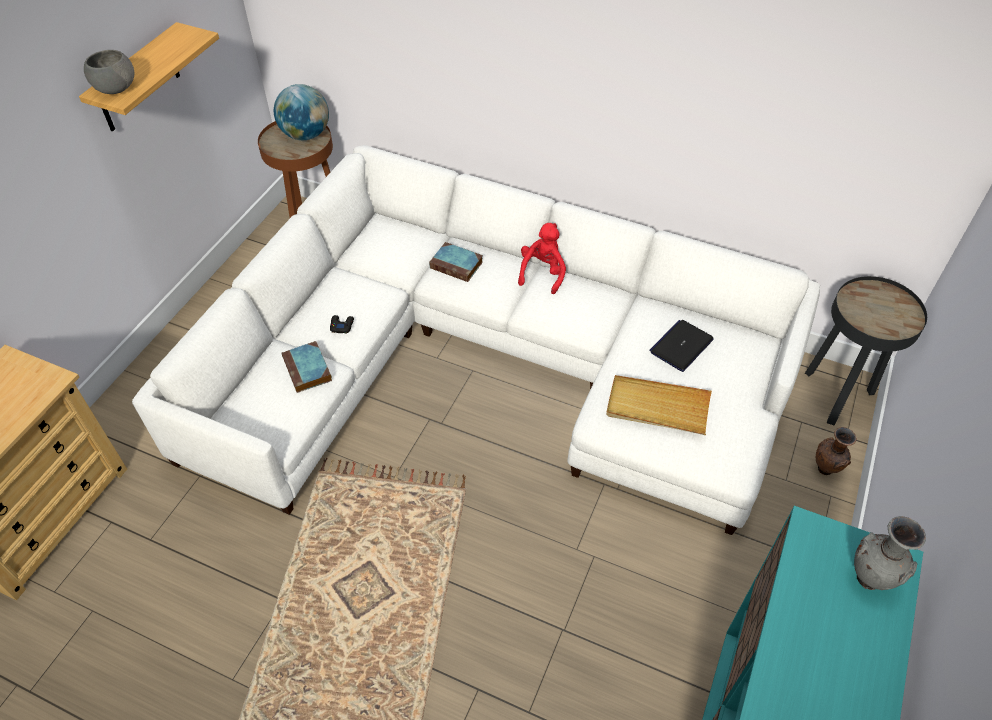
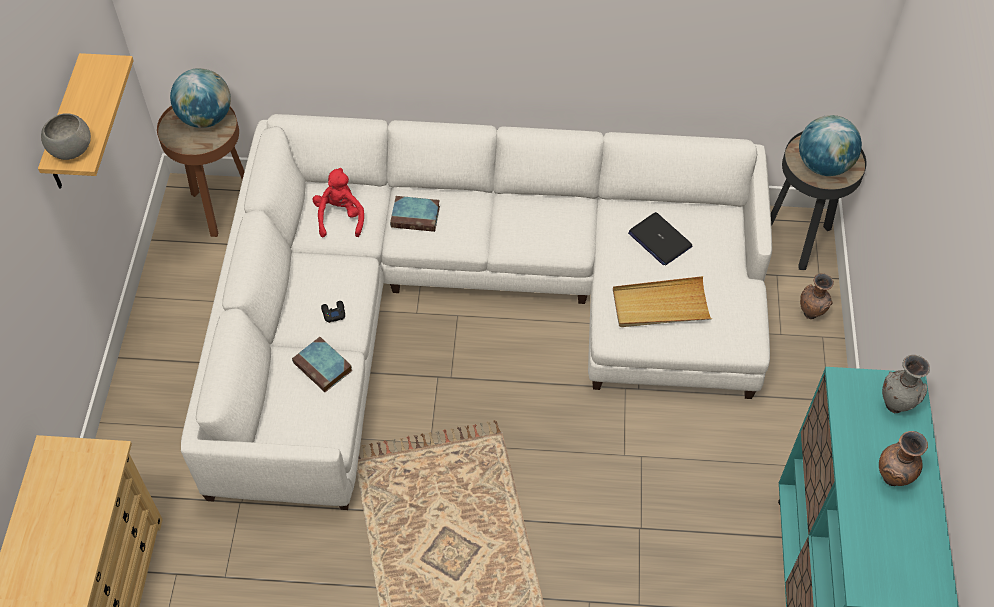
camera: 20 degrees left, 5 degrees up
(542, 273) = (502, 201): red plush toy -> red plush toy (340, 217)
(681, 346) = (659, 239): laptop -> laptop turned 60 degrees counterclockwise
(835, 673) = (892, 479): none -> brown vase
(877, 314) = (823, 165): none -> globe

